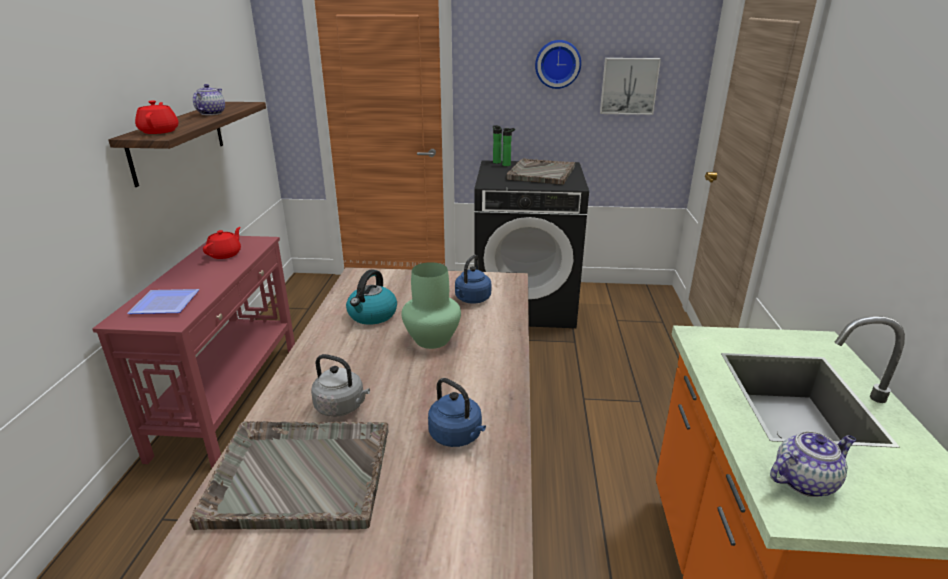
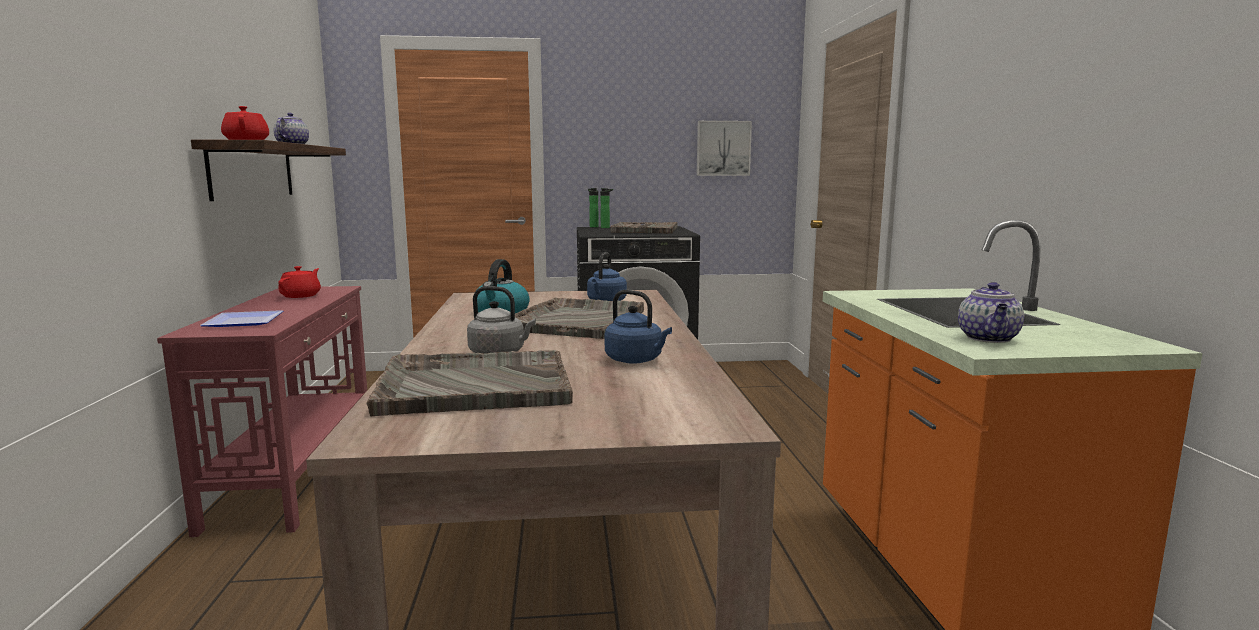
camera: 10 degrees left, 15 degrees down
(433, 339) = (577, 320): green vase -> grey tray
(557, 64) = (651, 127): wall clock -> none
(805, 481) = (989, 339): teapot -> teapot turned 135 degrees clockwise

